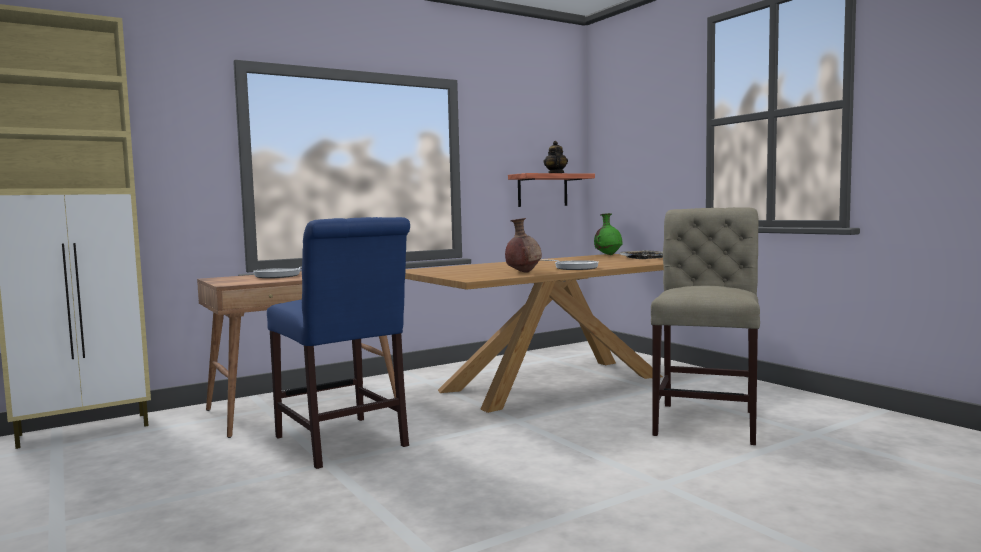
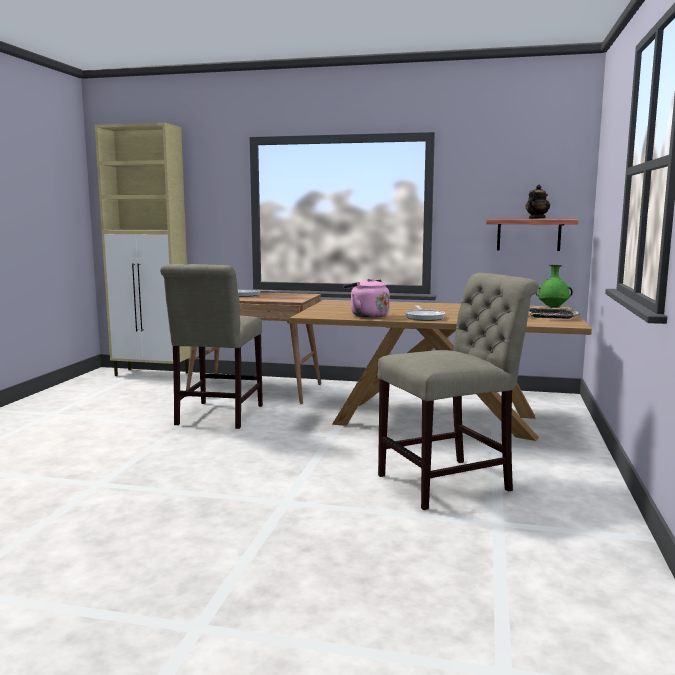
camera: 45 degrees right, 5 degrees up
(343, 444) = (217, 416): blue chair -> beige chair
(523, 272) = (367, 315): brown vase -> pink kettle

